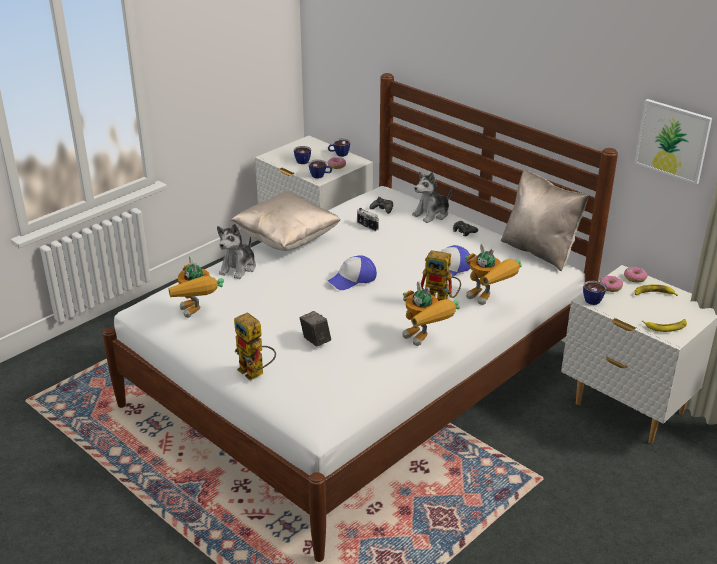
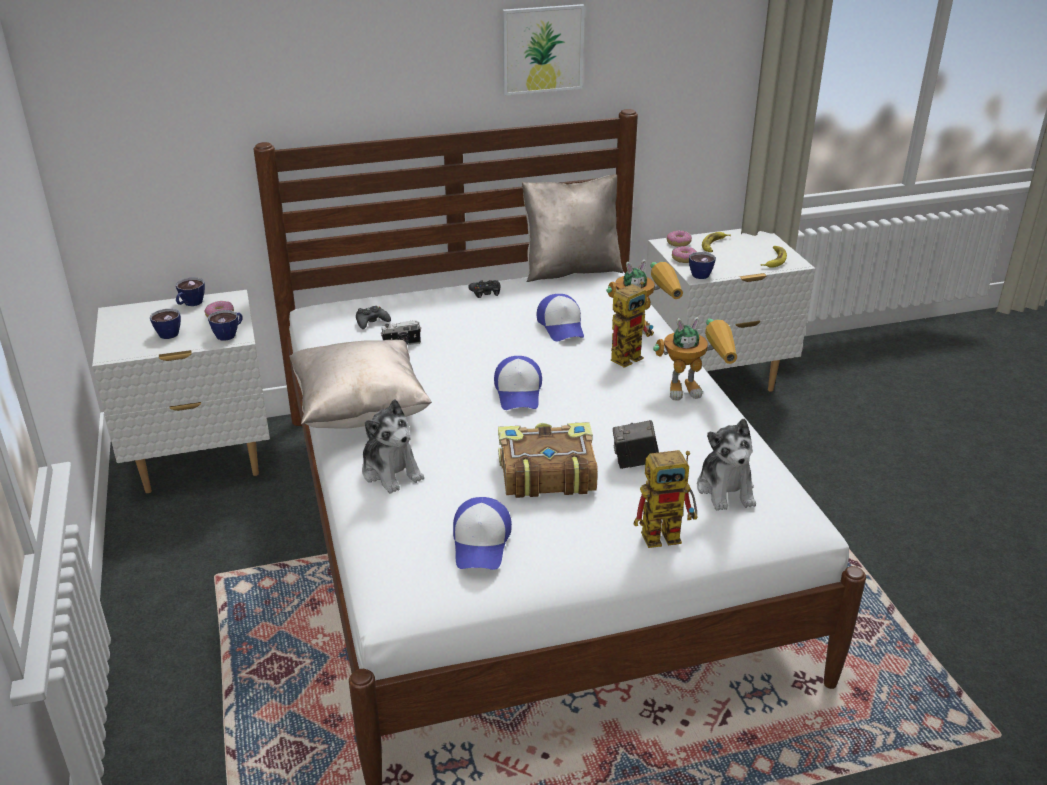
camera: 60 degrees left, 0 degrees up
(198, 314) = (481, 543): toy robot -> cap
(277, 313) = (545, 473): none -> book
(432, 214) = (422, 298): plush toy -> plush toy (726, 489)
(673, 140) = (686, 73): picture -> picture (542, 49)

